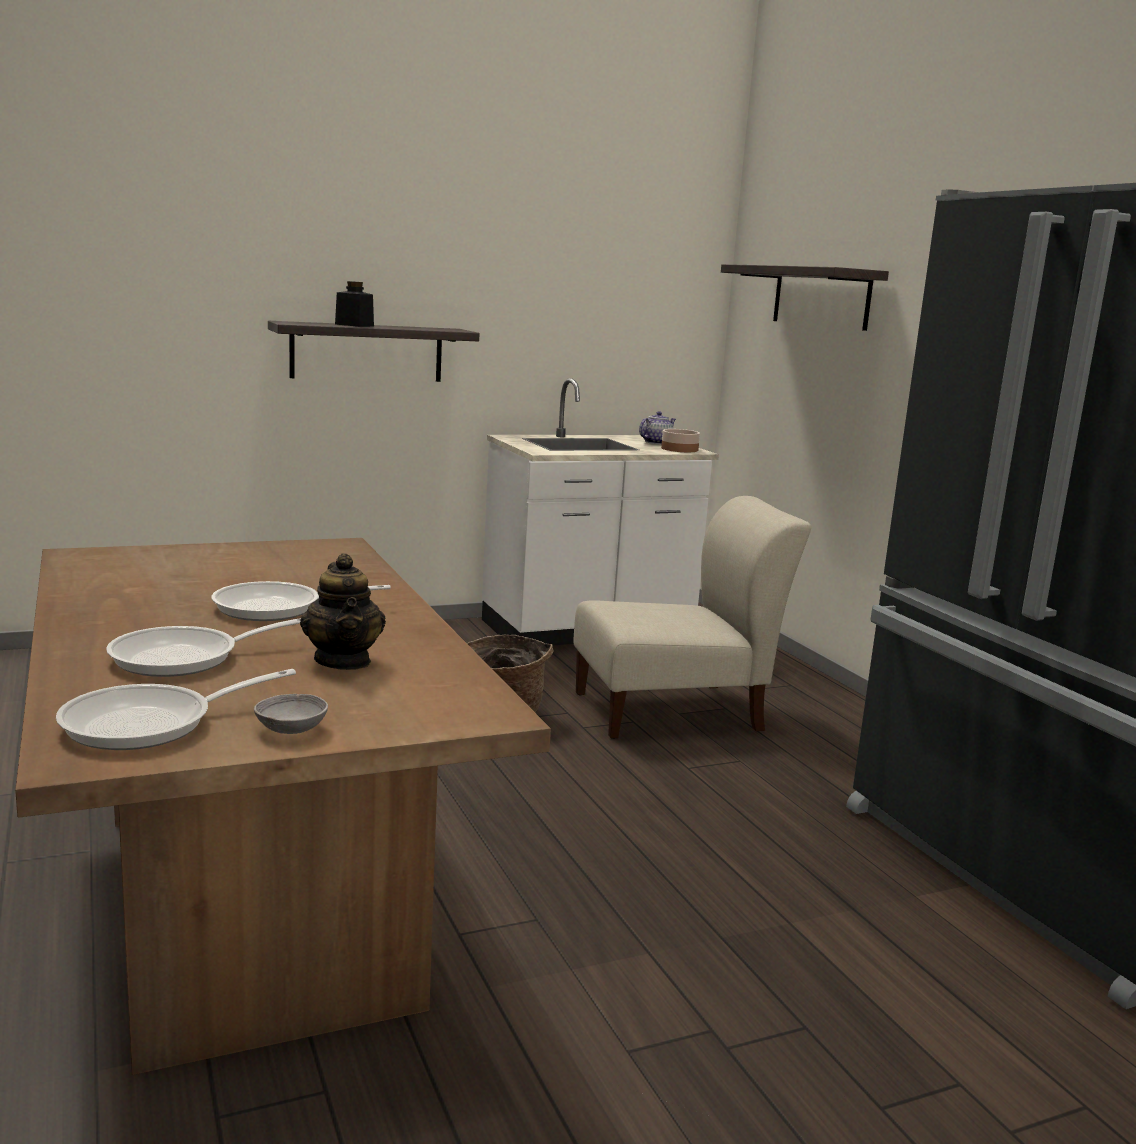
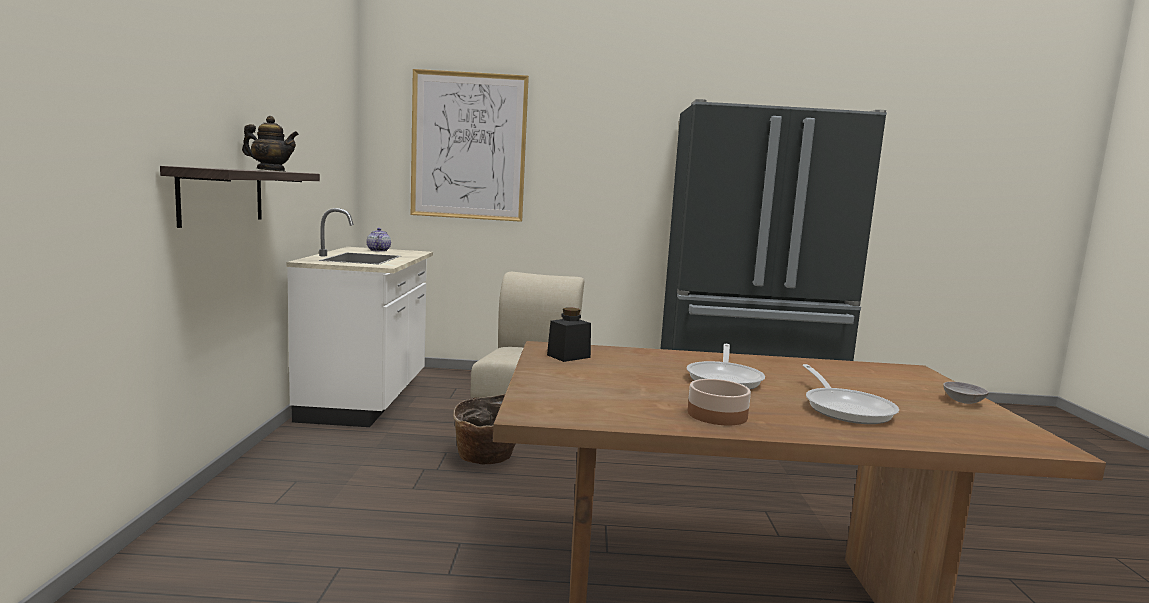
camera: 65 degrees left, 5 degrees down
(151, 724) = (977, 426): frying pan -> none
(343, 661) = (838, 380): teapot -> teapot (271, 170)
(354, 325) = (243, 169): black jar -> black jar (568, 356)
(679, 449) = (408, 252): bowl -> bowl (716, 414)
(821, 297) = (469, 146): shelf -> picture

